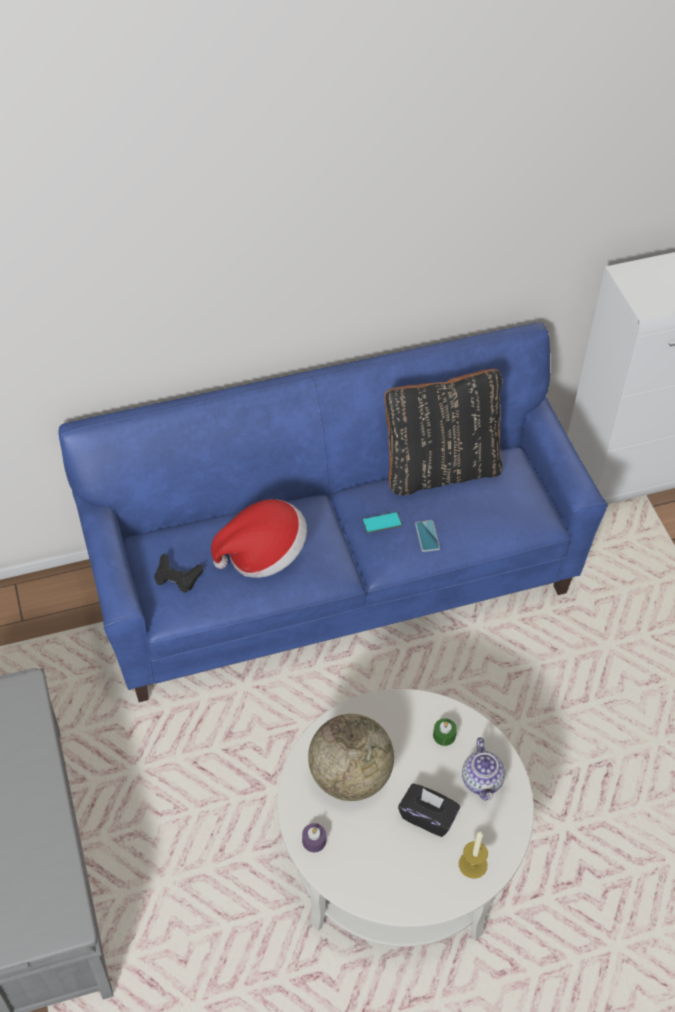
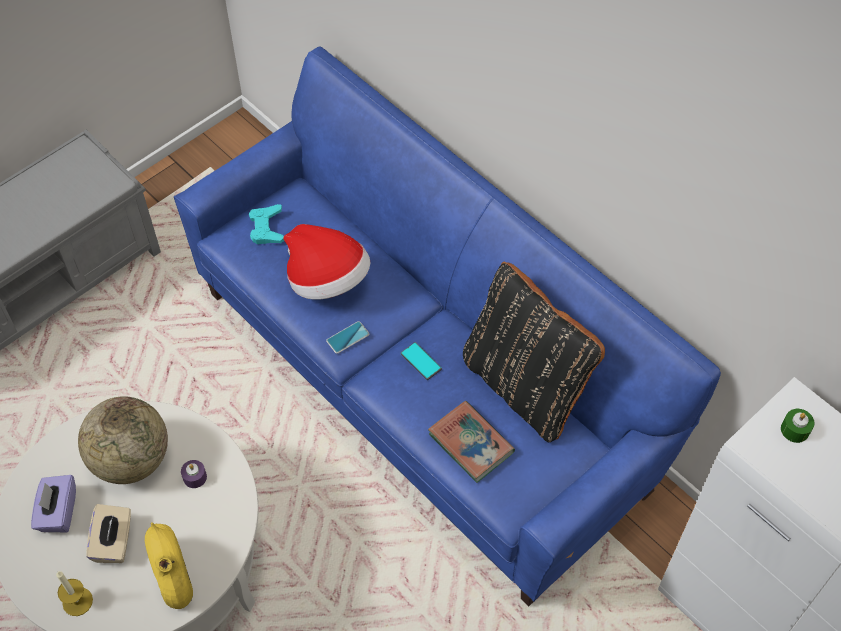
camera: 65 degrees right, 5 degrees up
(177, 576) = (267, 228): black game controller -> turquoise game controller
(314, 841) = (53, 458): purple candle -> purple candle (195, 477)
(374, 854) = (58, 512): none -> purple tissue box
(427, 536) = (425, 407): phone -> phone (348, 337)
(428, 817) = (114, 542): black tissue box -> beige tissue box
(444, 735) = (210, 521): green candle -> green candle (795, 430)
(476, 521) = (471, 443): none -> book
(482, 781) = (173, 576): teapot -> yellow vase

